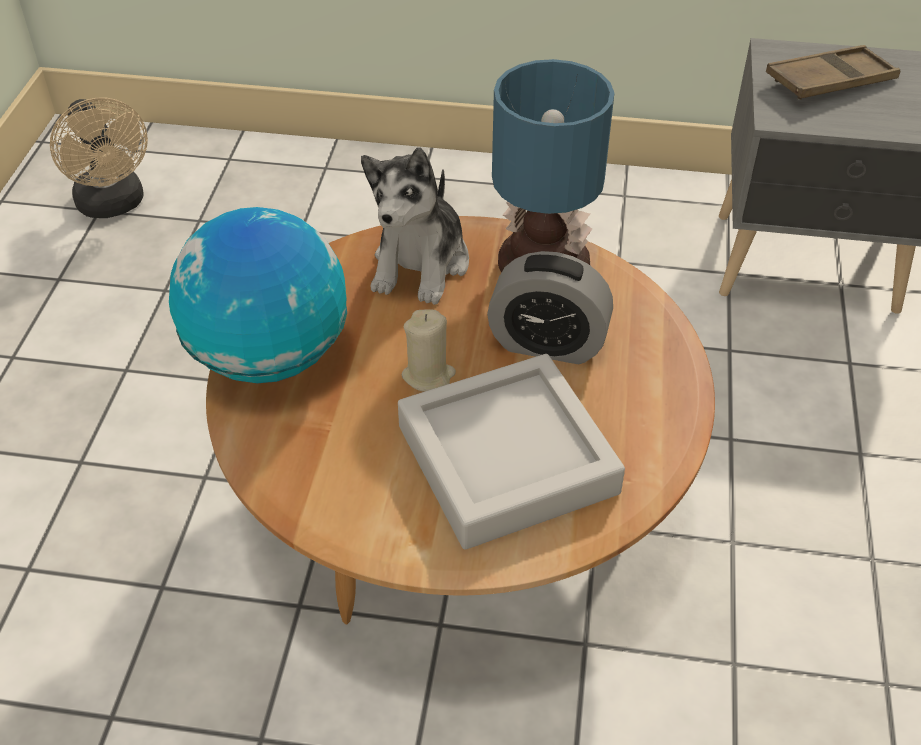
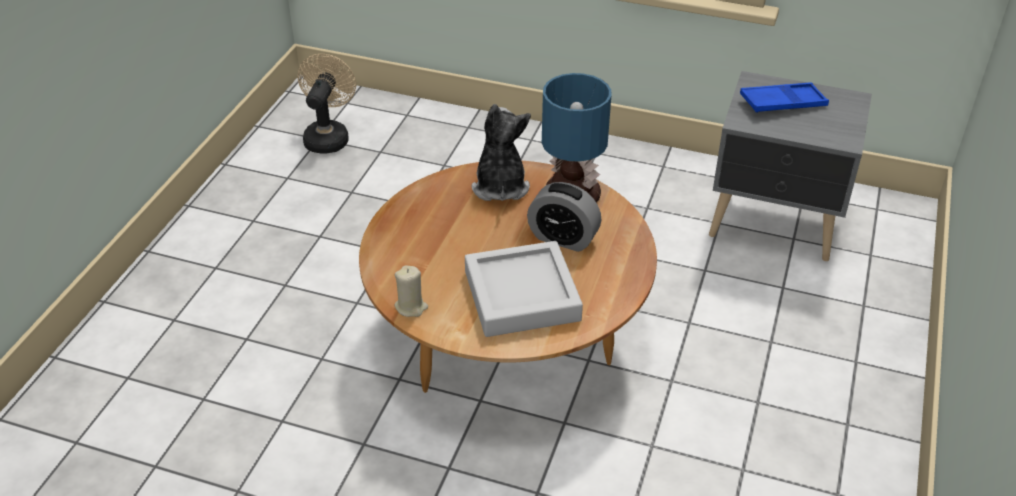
camera: 10 degrees right, 5 degrees down
(114, 205) = (328, 136): beige fan -> beige fan turned 150 degrees counterclockwise
(268, 357) = (399, 226): globe -> none
(421, 264) = (500, 186): plush toy -> plush toy turned 150 degrees clockwise
(428, 375) = (489, 247): beige candle -> beige candle (411, 307)
(830, 81) = (782, 103): brown tray -> blue tray

